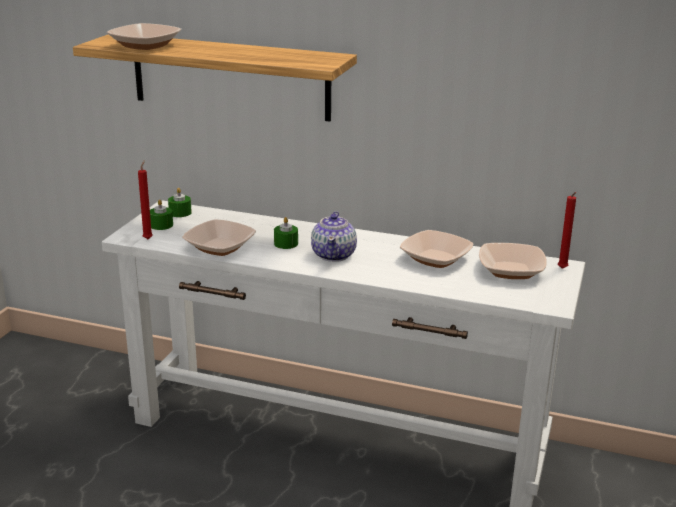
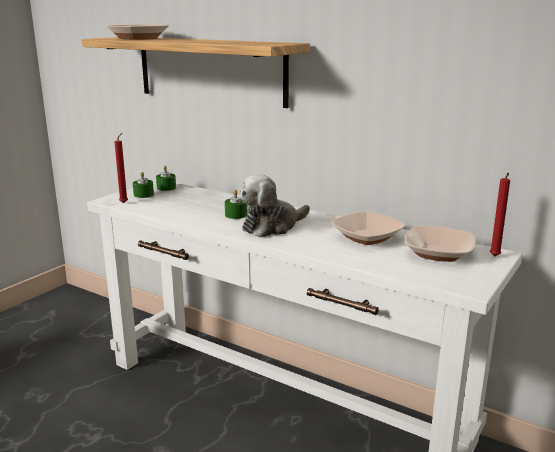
camera: 15 degrees right, 5 degrees down
(220, 247) = (177, 213): bowl -> none
(334, 255) = (272, 226): teapot -> plush toy

